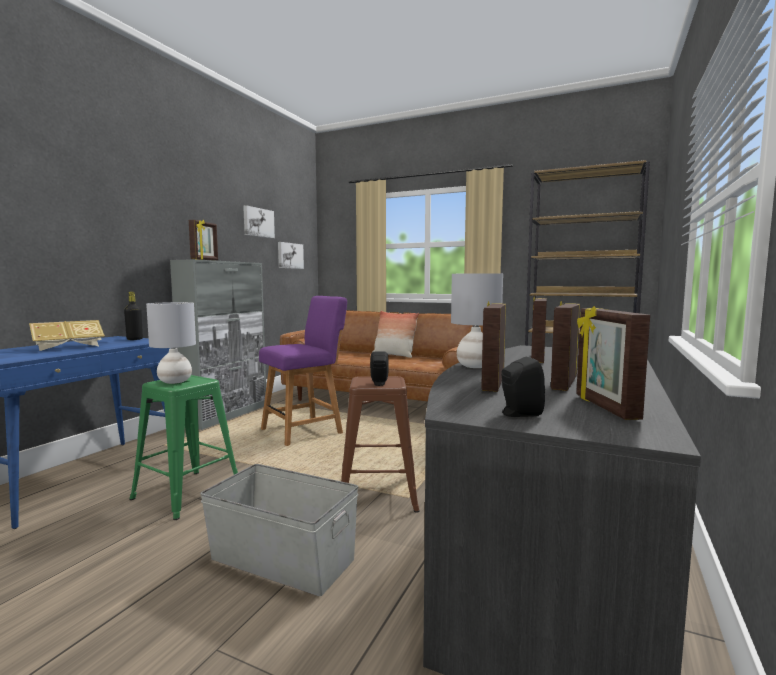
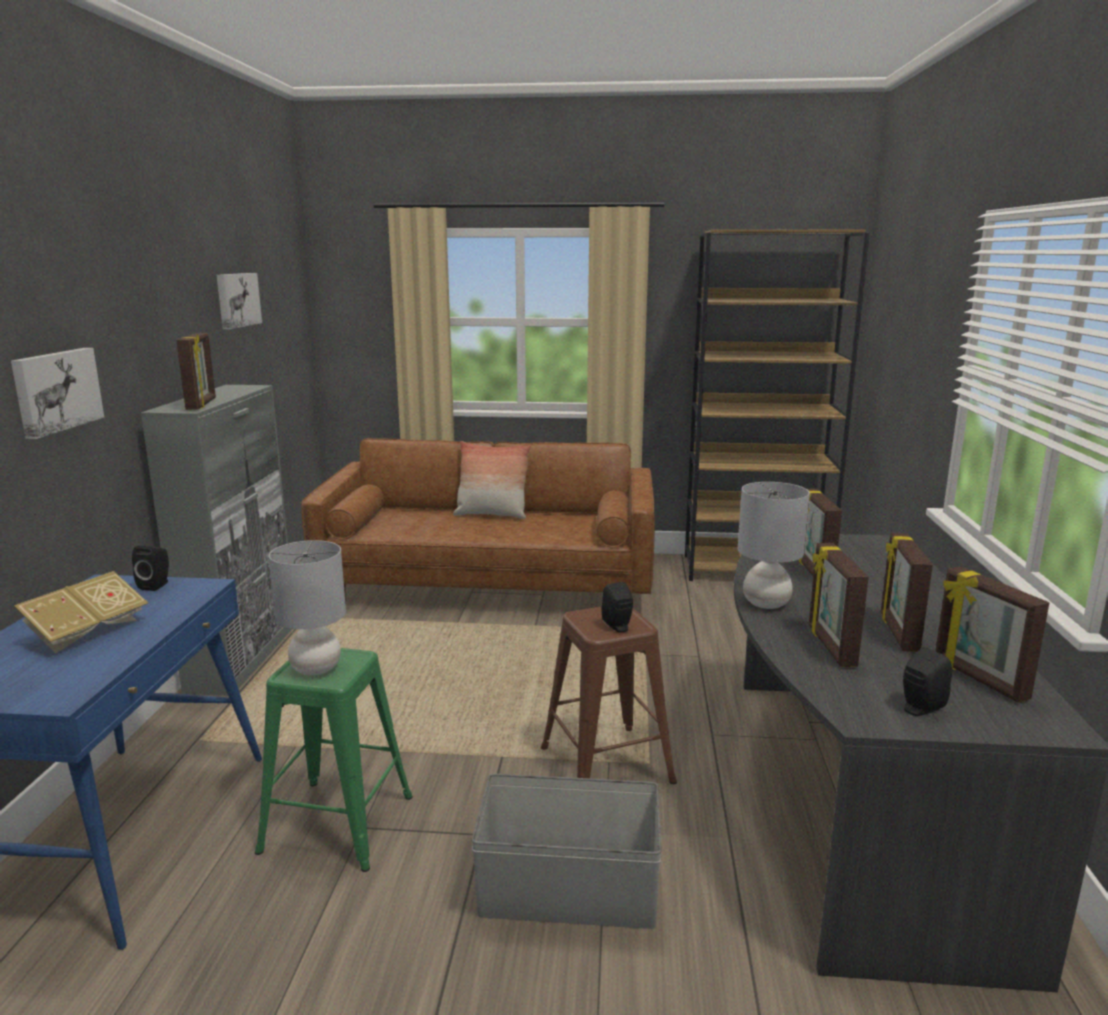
camera: 20 degrees left, 10 degrees up
(134, 339) = (156, 585): black bottle -> black speaker
(289, 255) = (279, 346): picture -> picture (55, 391)
(305, 430) = (409, 669): purple chair -> none

